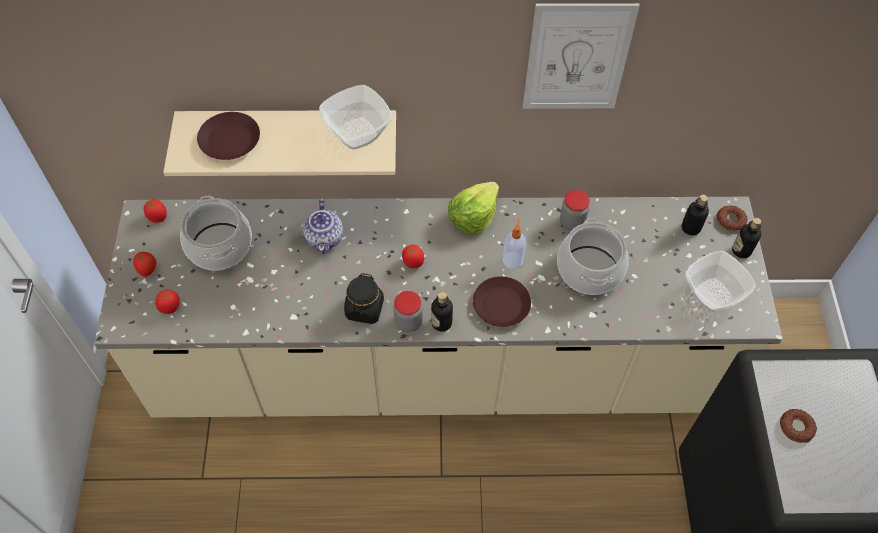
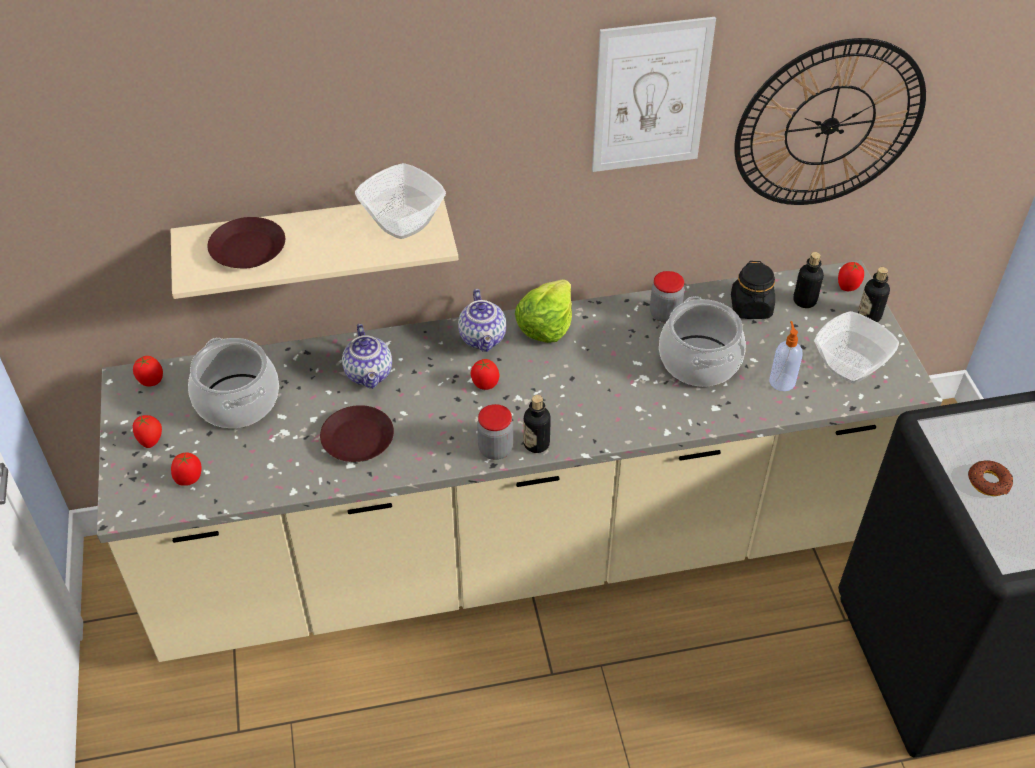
camera: 10 degrees left, 10 degrees down
(364, 309) = (437, 443): black jar -> black jar (751, 307)
(421, 221) = (484, 338): none -> teapot
(501, 304) = (603, 413): brown plate -> brown plate (357, 439)
(513, 259) = (605, 363): soap dispenser -> soap dispenser (782, 381)
(730, 220) = (848, 287): donut -> tomato
(733, 95) = (829, 125): none -> wall clock

